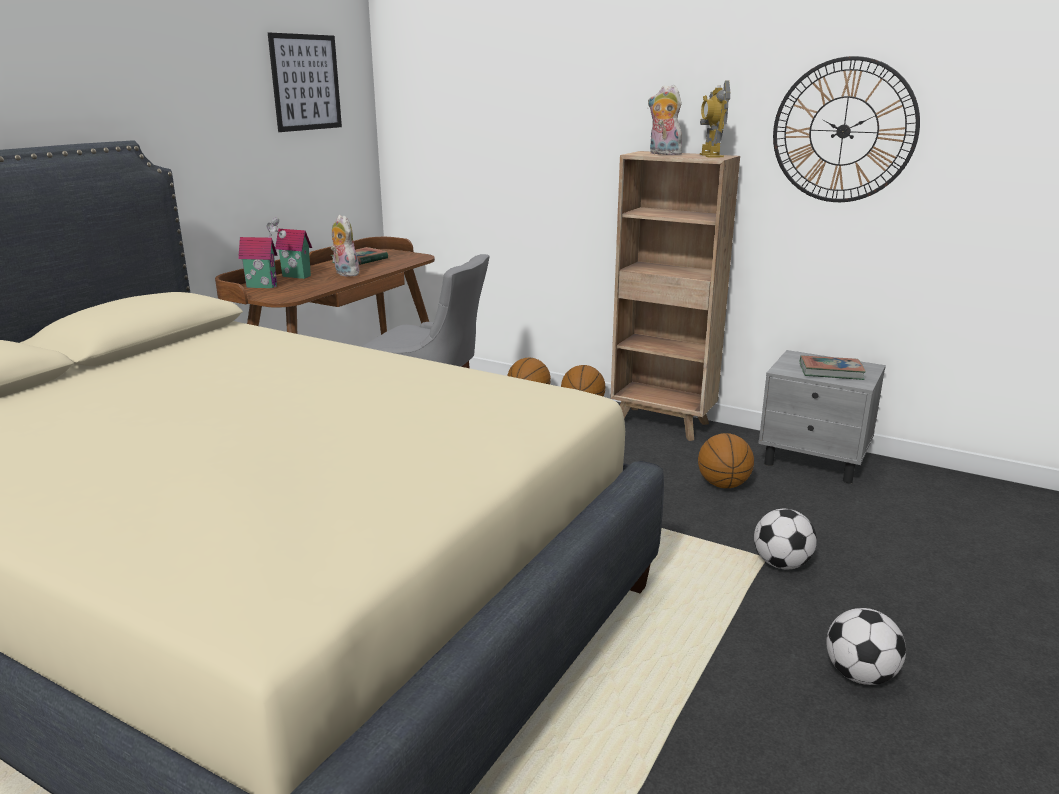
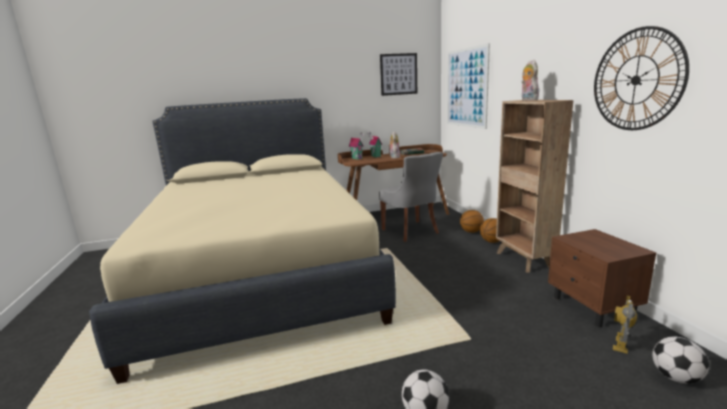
camera: 45 degrees right, 5 degrees down
(464, 120) = (466, 88): none -> picture
(710, 155) = (551, 100): toy robot -> toy robot (620, 345)
(723, 485) = (508, 298): basketball -> none
(781, 564) = (475, 345): football -> football (675, 377)
(815, 461) = (593, 307): grey nightstand -> brown nightstand
(830, 372) = (599, 246): book -> none

